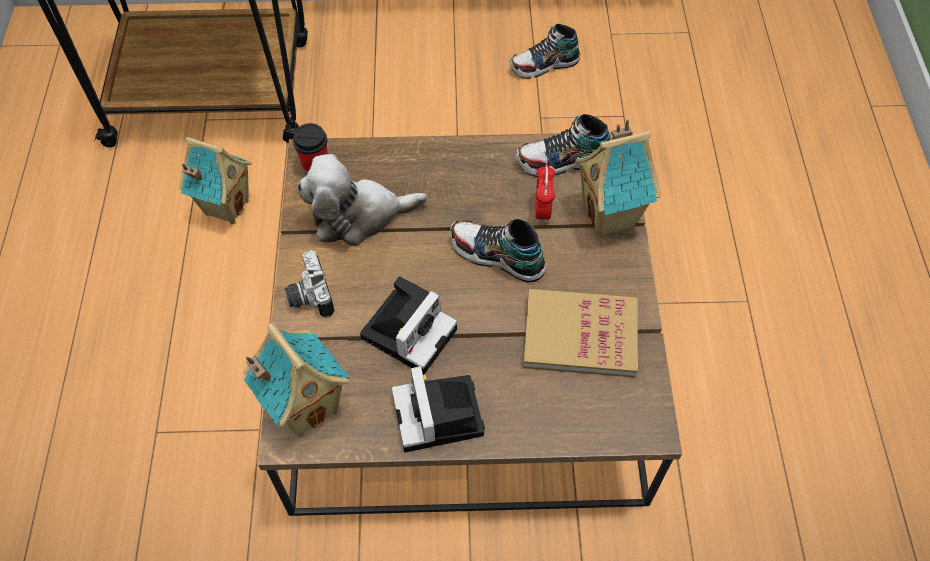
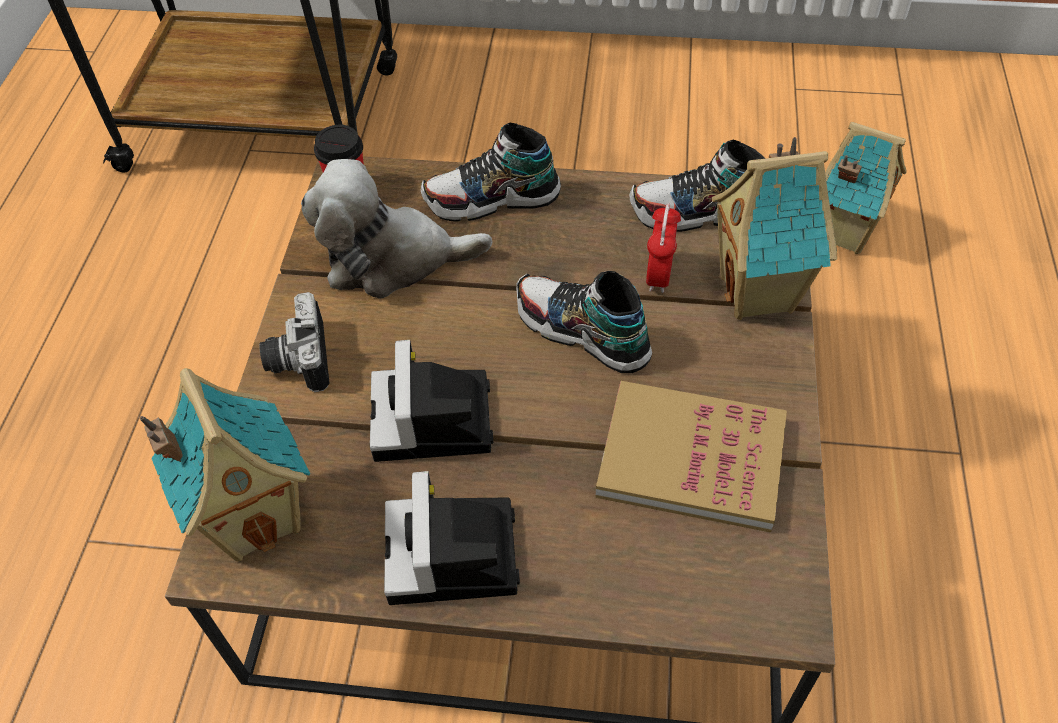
camera: 10 degrees right, 5 degrees down
(226, 206) = (250, 256): toy house -> toy house (843, 232)
(409, 330) = (433, 423): camera -> camera turned 135 degrees clockwise
(544, 65) = (700, 119): shoe -> shoe (492, 200)

